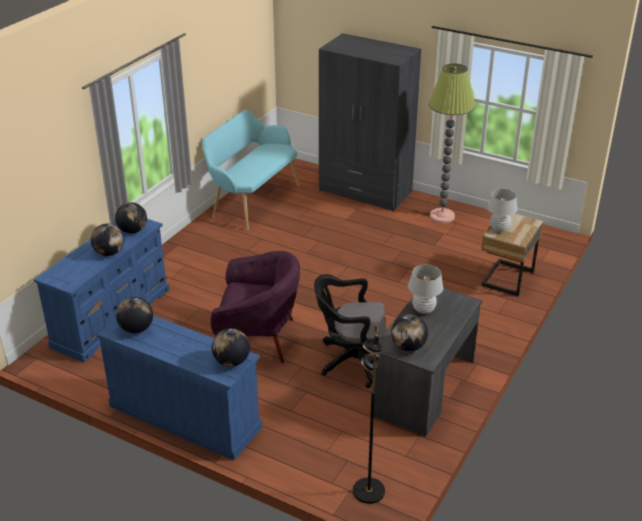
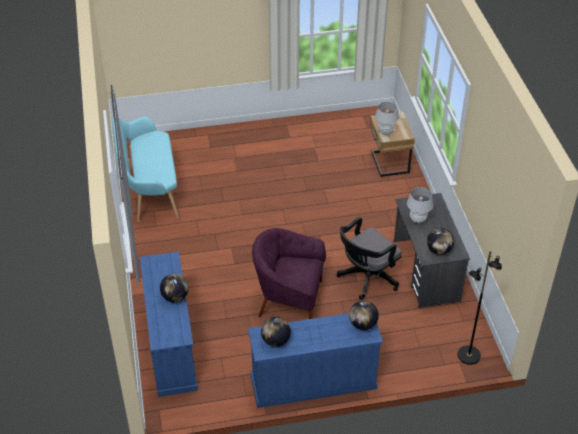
camera: 40 degrees left, 10 degrees up
(133, 231) = (166, 269): globe -> none
(257, 338) = (290, 299): purple armchair -> purple armchair turned 135 degrees counterclockwise
(365, 191) = (222, 139): grey wardrobe -> none
(442, 216) = (298, 134): floor lamp -> none

